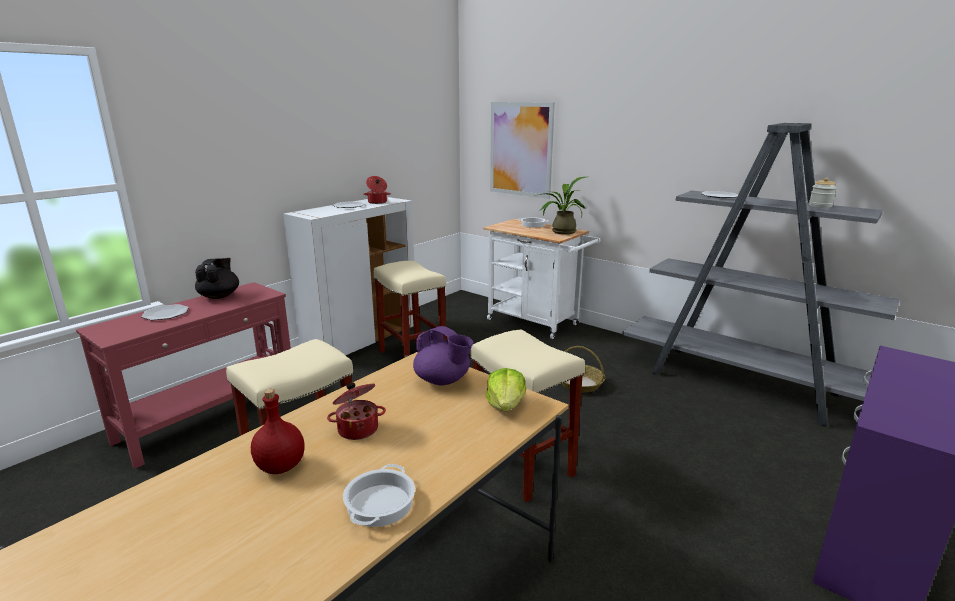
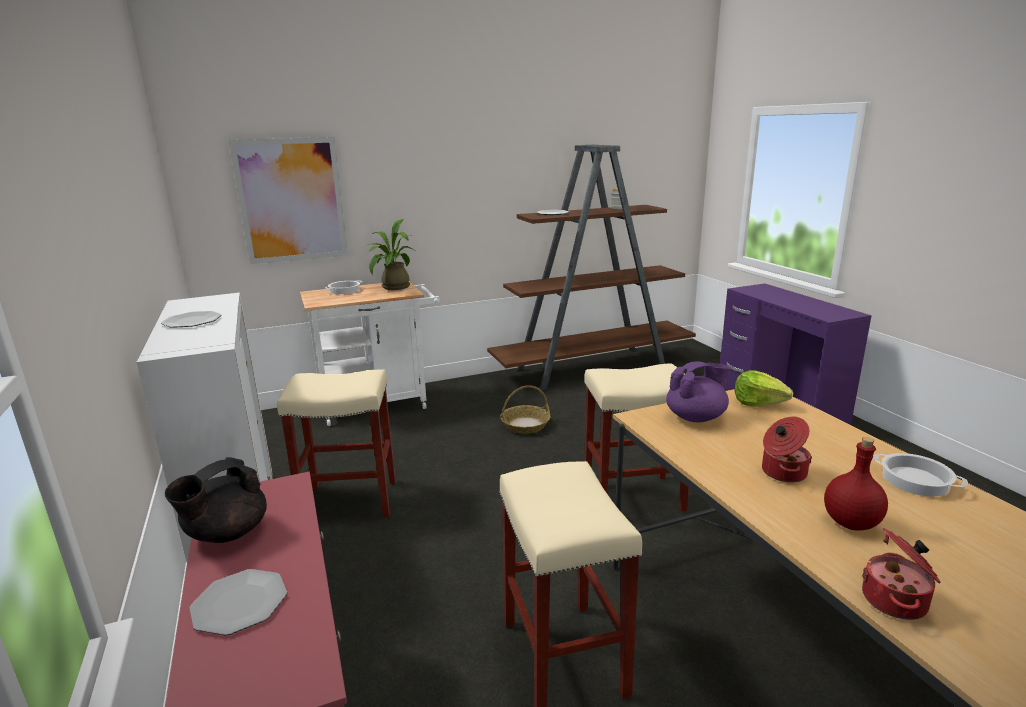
camera: 60 degrees left, 0 degrees up
(220, 296) = (226, 533): black teapot -> black teapot turned 90 degrees counterclockwise
(377, 202) = (208, 306): cooking pot -> cooking pot (896, 601)
(744, 384) = (593, 368): grey bookcase -> brown bookcase

